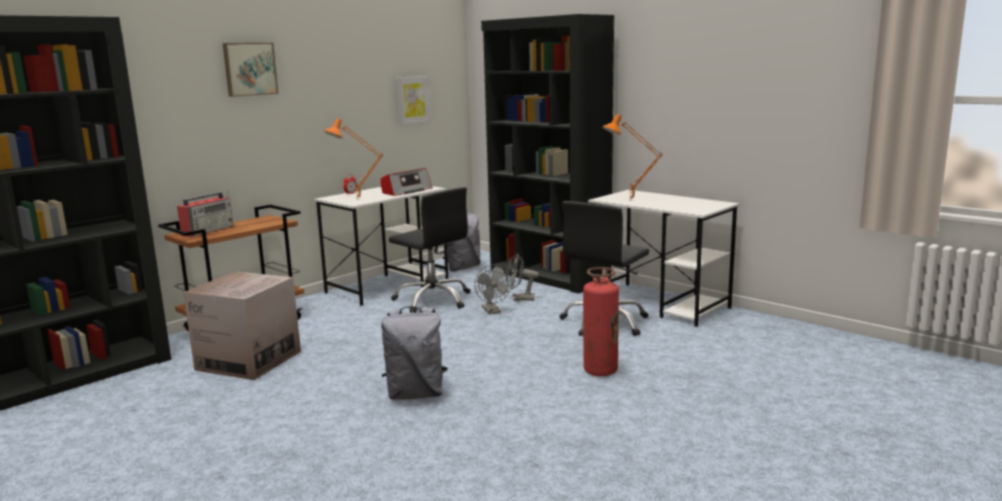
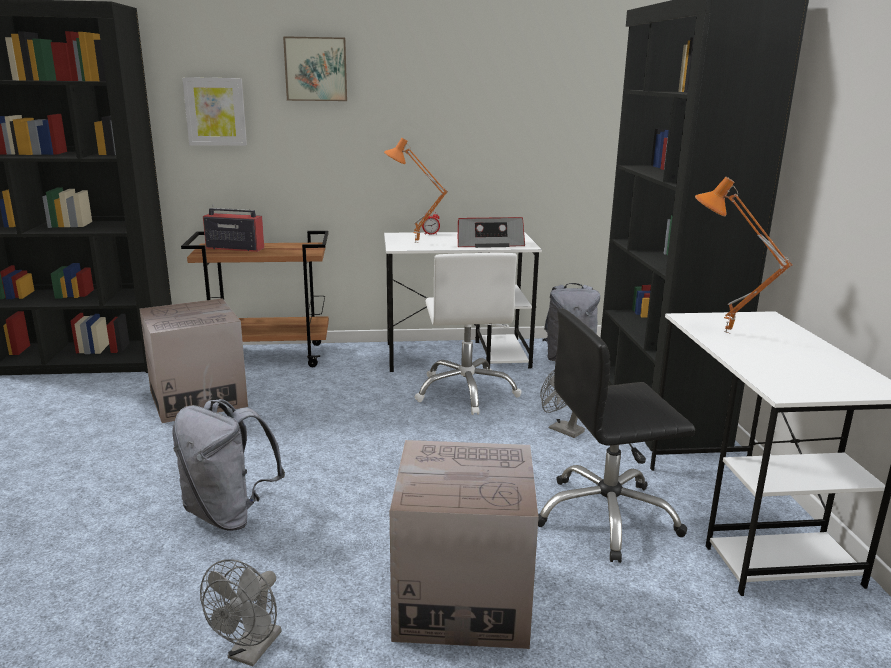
camera: 40 degrees right, 5 degrees up
(208, 230) = (234, 248): radio -> radio turned 150 degrees counterclockwise
(412, 100) = (552, 124): picture -> picture (215, 111)
(433, 300) = (466, 392): black office chair -> white office chair
(492, 311) = (499, 434): grey fan -> grey fan (250, 652)
(600, 371) = (462, 598): fire extinguisher -> cardboard box

